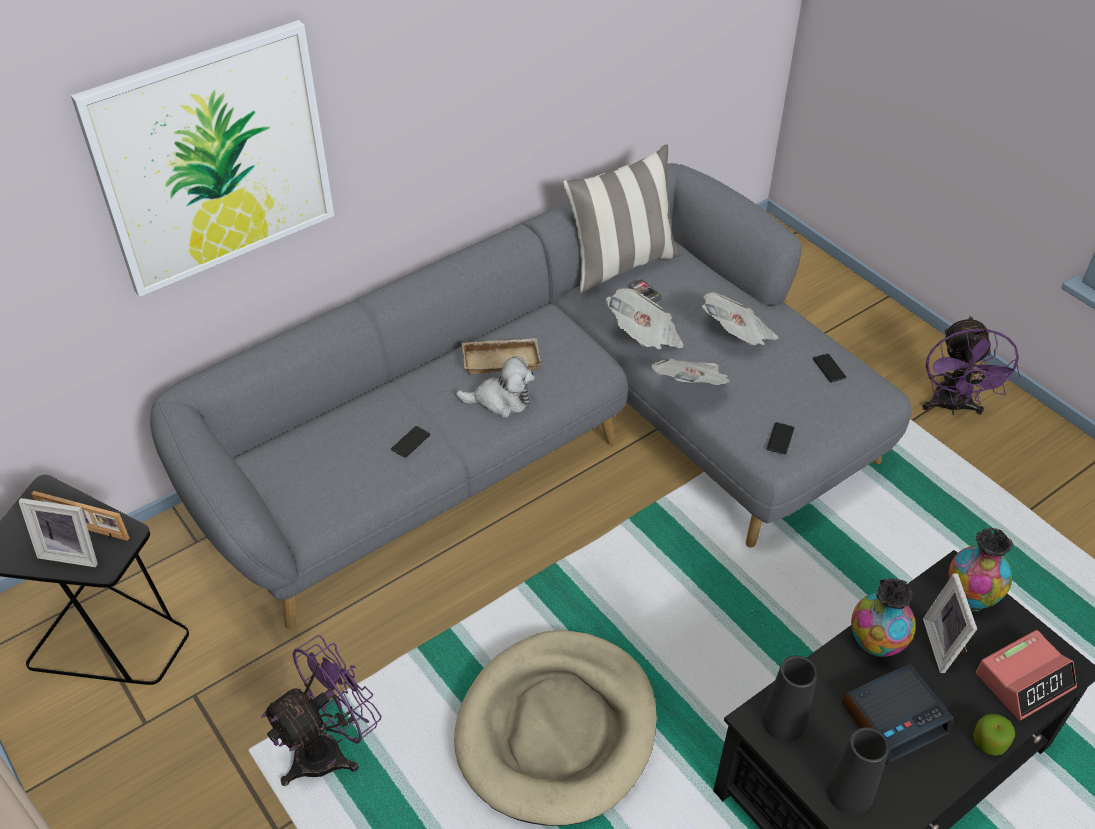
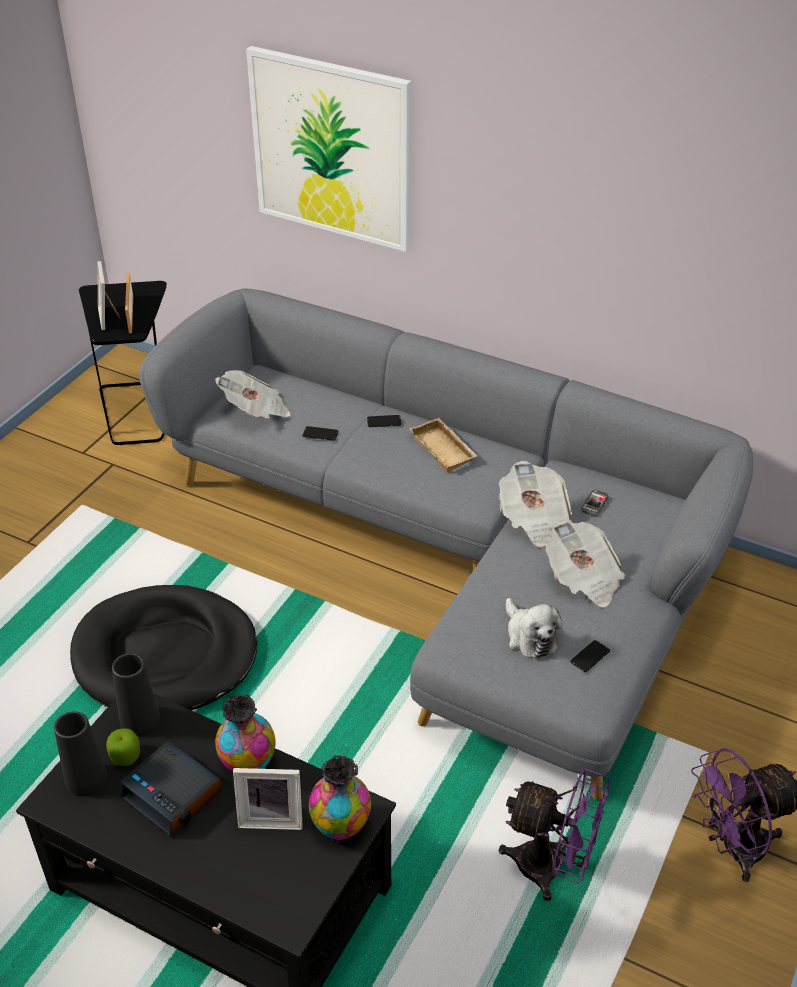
camera: 65 degrees right, 5 degrees down
(330, 749) = (98, 542): purple fan -> purple fan (551, 869)
(500, 400) = (398, 464): plush toy -> plush toy (529, 636)
(557, 730) = (165, 655): beige dog bed -> black dog bed
(621, 264) = (624, 479): pillow -> none
(691, 386) = (491, 567): newspaper -> newspaper (255, 411)
(780, 439) = (468, 645): phone -> phone (384, 421)
(945, 645) = (271, 816): picture frame -> picture frame turned 150 degrees counterclockwise
(989, 742) = (174, 870): apple -> apple (125, 756)
(1024, 680) = (257, 888): alarm clock -> none

